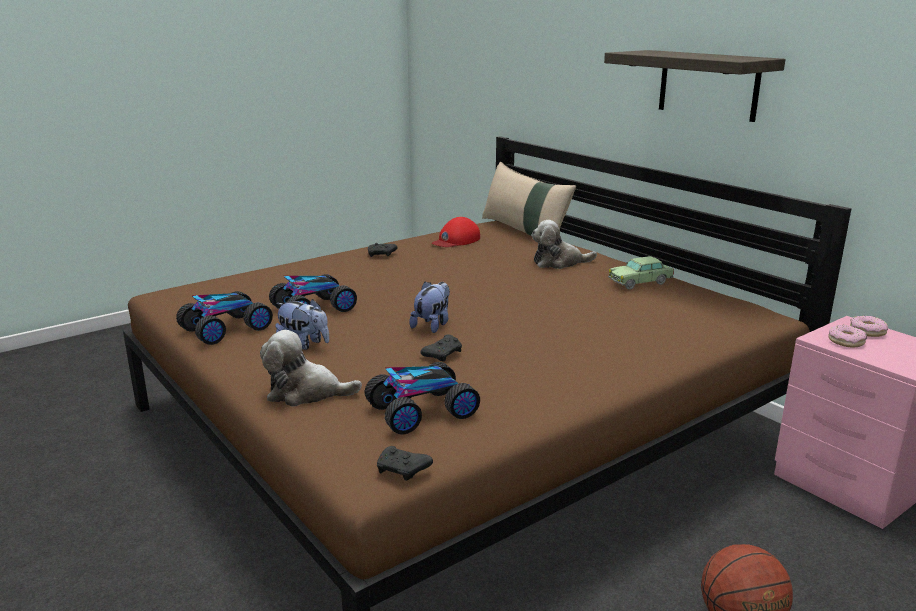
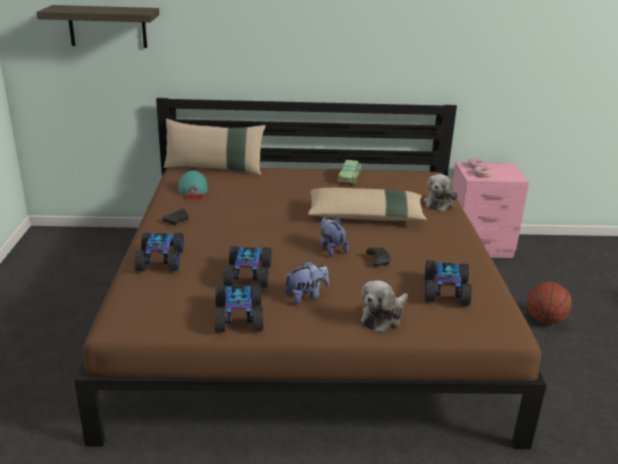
camera: 55 degrees left, 5 degrees up
(294, 272) = (161, 260): none -> toy car
(403, 470) = (507, 318): black game controller -> none
(456, 240) = (193, 191): red cap -> turquoise cap
(550, 317) = (365, 216): none -> beige pillow
(559, 263) = (285, 182): plush toy -> plush toy (440, 203)
(708, 85) = (353, 43): shelf -> shelf (107, 26)

